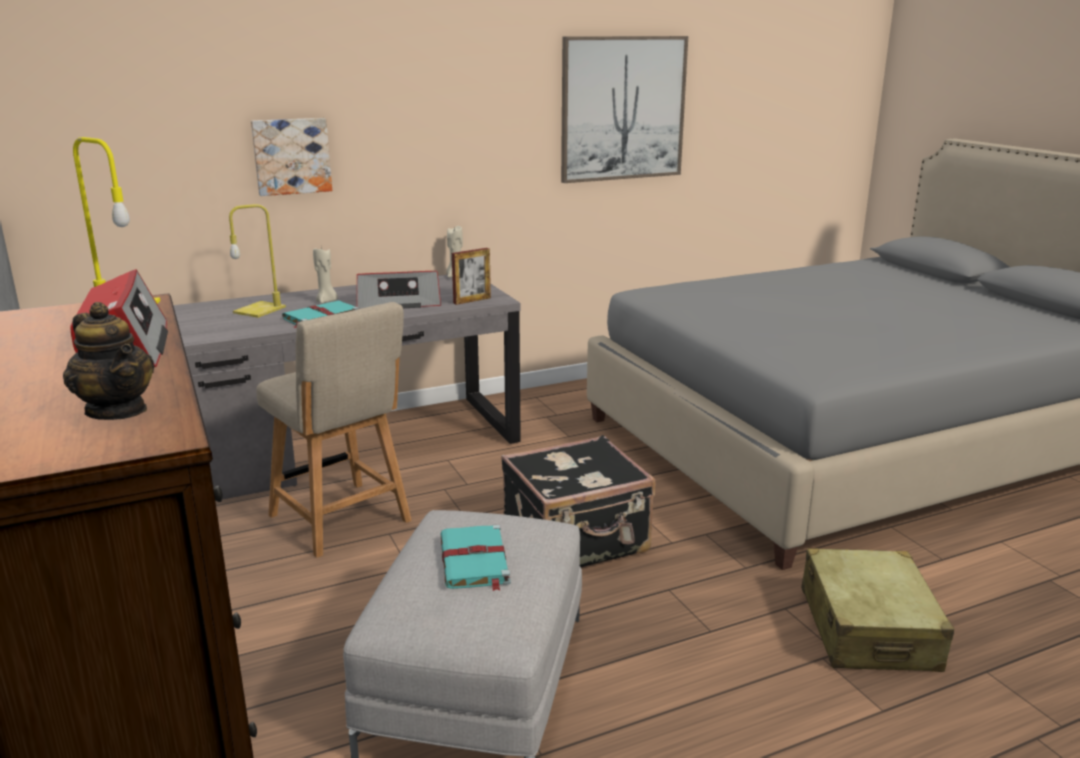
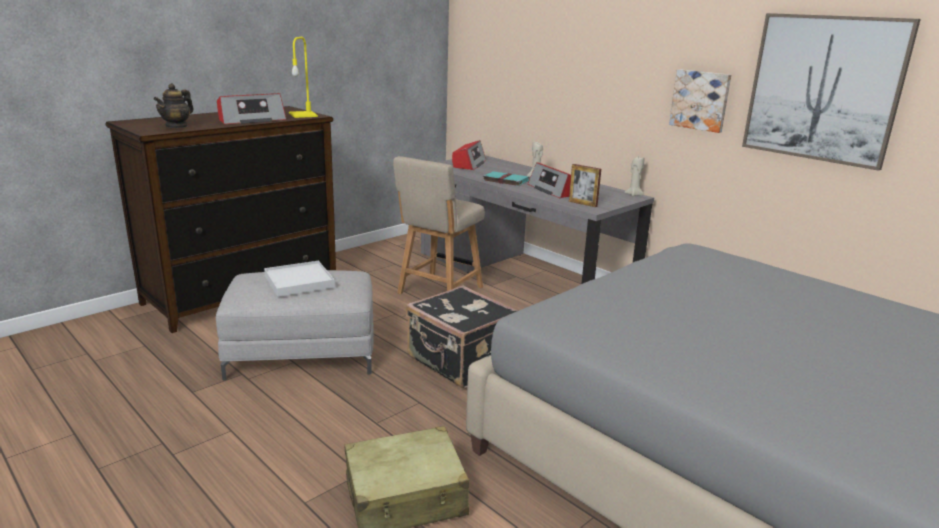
camera: 70 degrees right, 0 degrees up
(195, 323) = (469, 164): none -> radio
(260, 309) = (504, 169): yellow table lamp -> none
(291, 156) = (561, 83): picture -> picture (700, 100)
(474, 561) = (299, 281): turquoise book -> white tray

